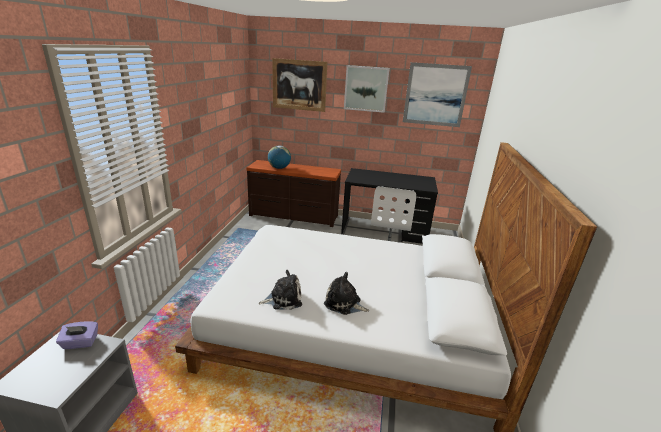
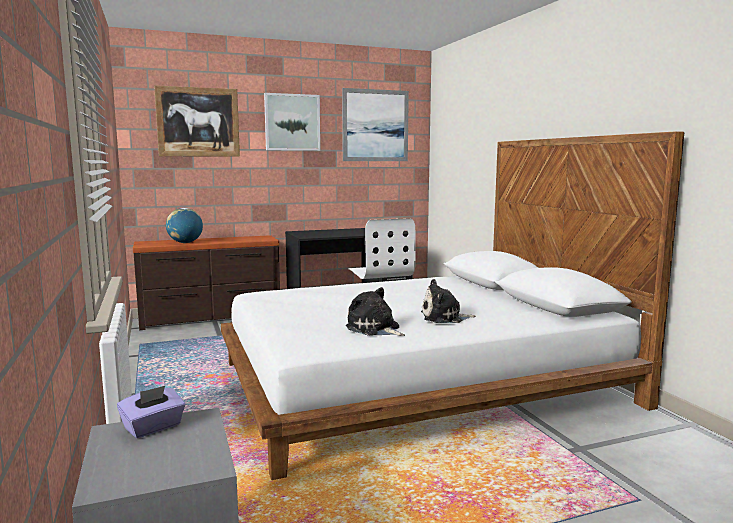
camera: 30 degrees left, 15 degrees down
(283, 299) = (375, 329): plush toy -> plush toy turned 90 degrees counterclockwise

